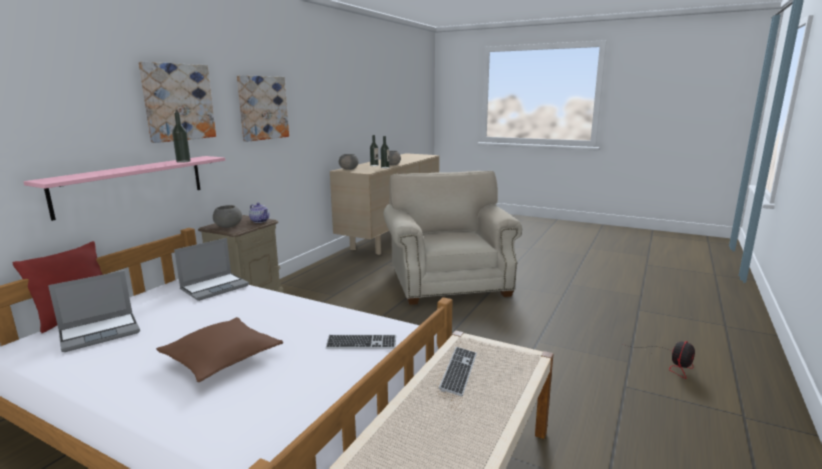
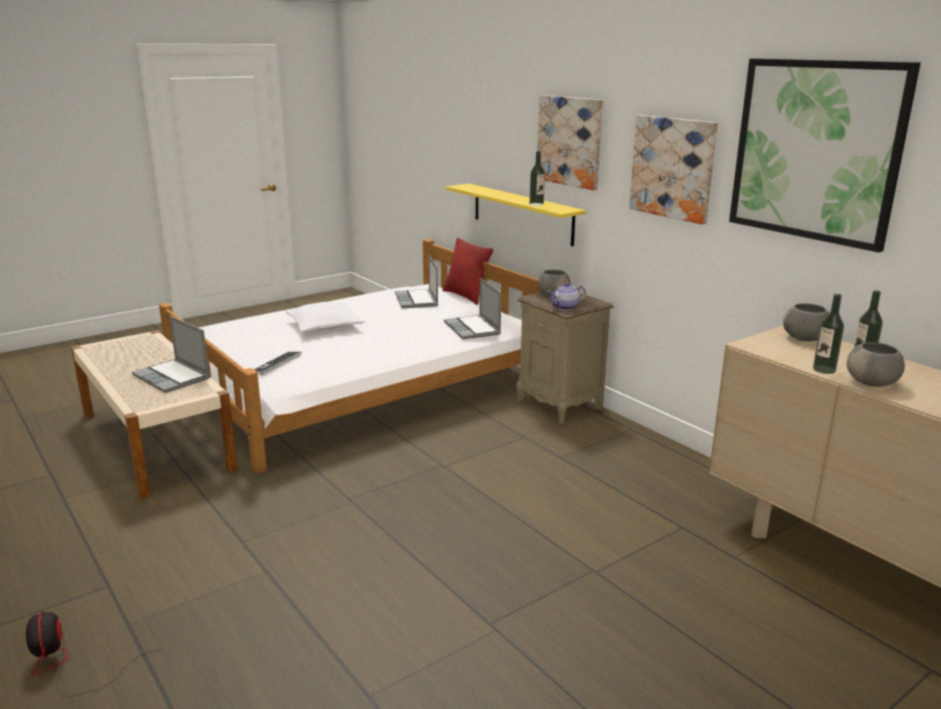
camera: 115 degrees right, 5 degrees up
(132, 185) = (522, 213): pink shelf -> yellow shelf
(222, 358) = (324, 326): brown pillow -> white pillow
(321, 87) = (816, 151): none -> picture
(448, 280) = (552, 572): beige armchair -> none
(458, 372) = (173, 377): keyboard -> laptop

